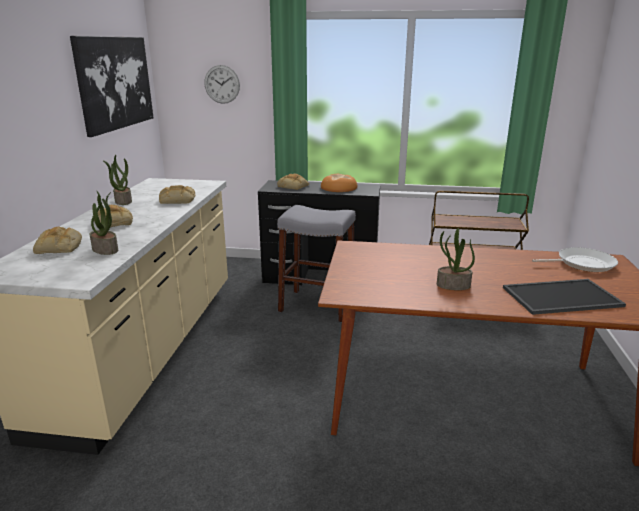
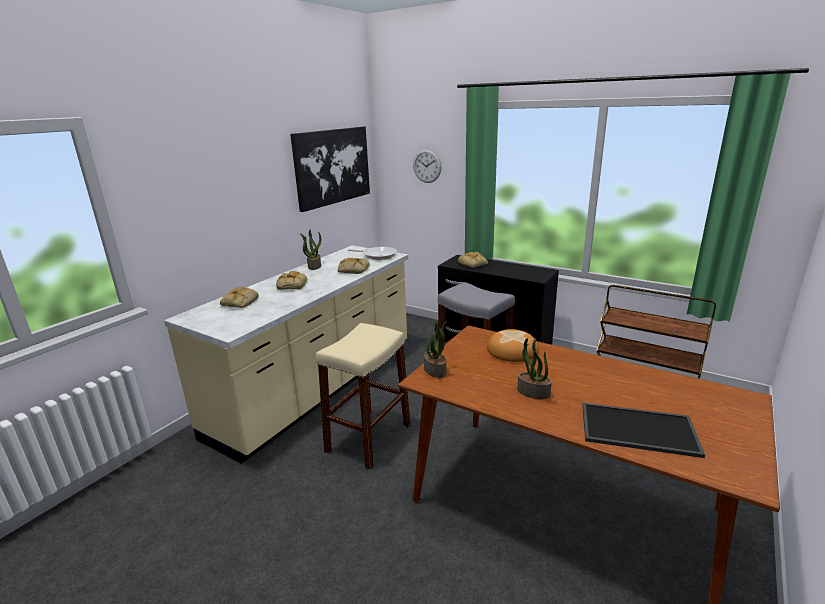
camera: 25 degrees right, 0 degrees up
(106, 249) = (266, 309): potted plant -> potted plant (435, 370)
(243, 386) = (369, 438): none -> beige stool
(339, 188) = (514, 270): bread -> bread (513, 350)
(582, 263) = (703, 396): frying pan -> frying pan (378, 255)

